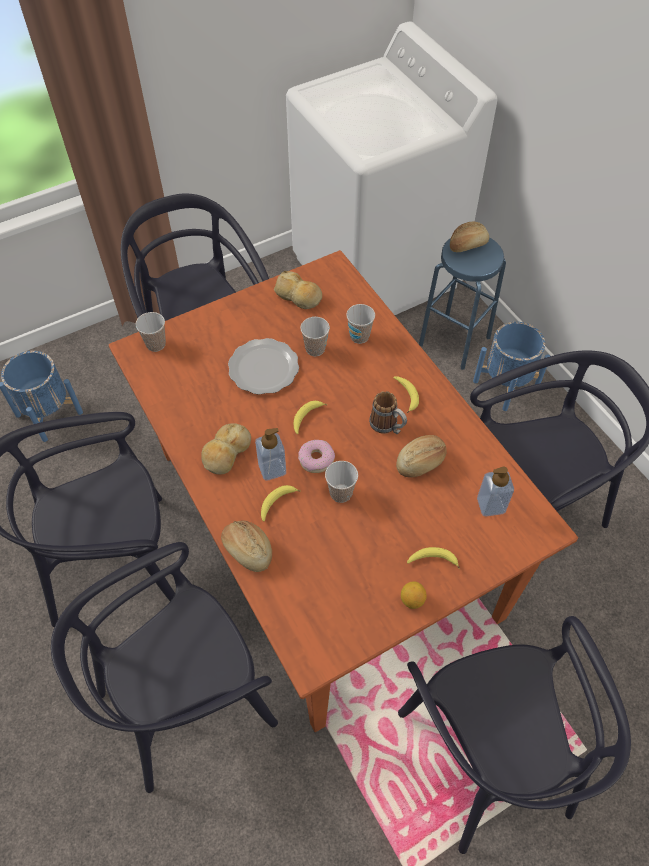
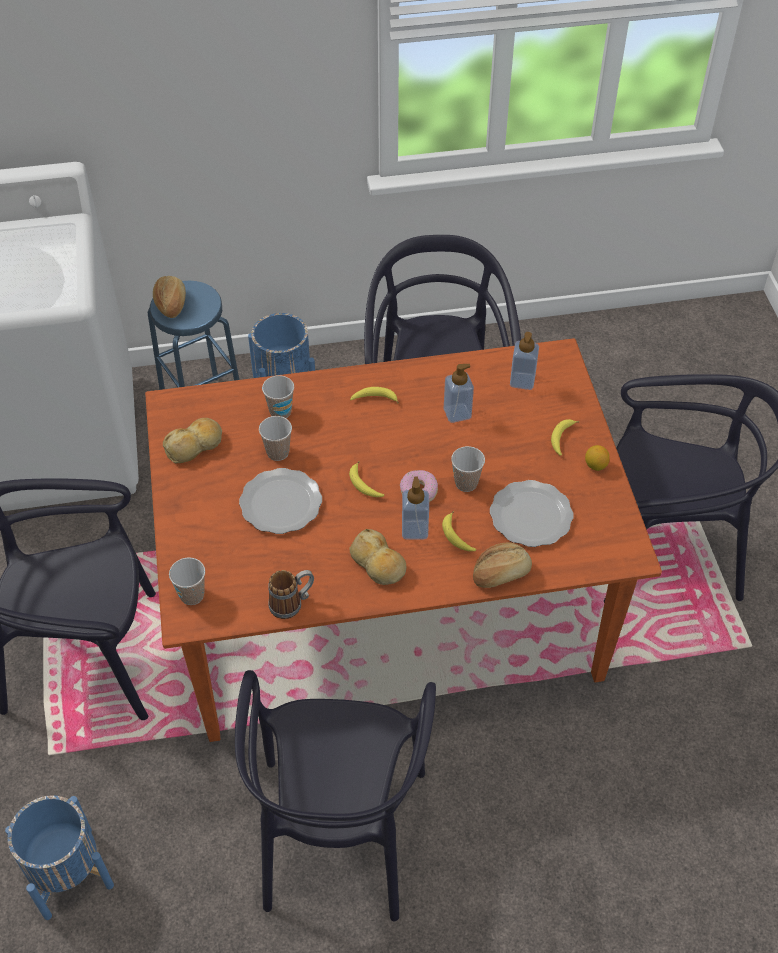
camera: 70 degrees left, 5 degrees down
(186, 700) = (535, 792): black chair -> none
(324, 556) = (529, 515): none -> plate
(387, 426) = (405, 425): mug -> mug (292, 603)
(421, 462) = (457, 413): bread -> soap dispenser

